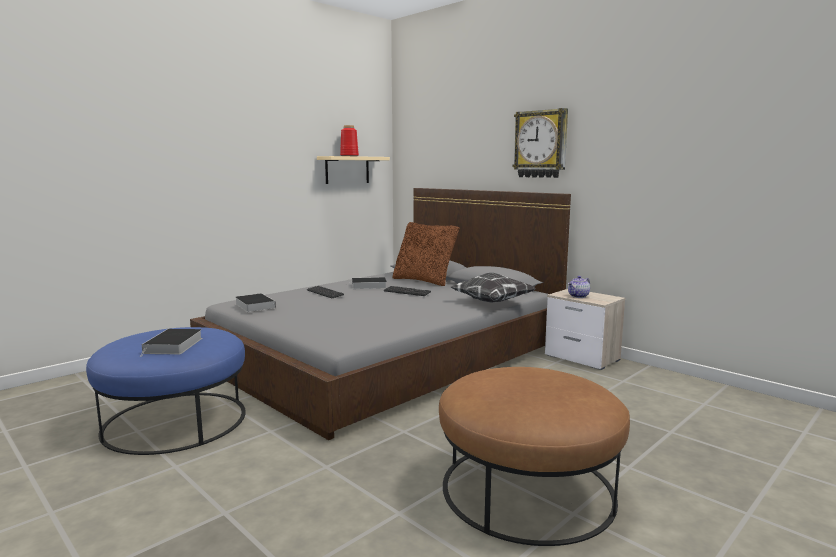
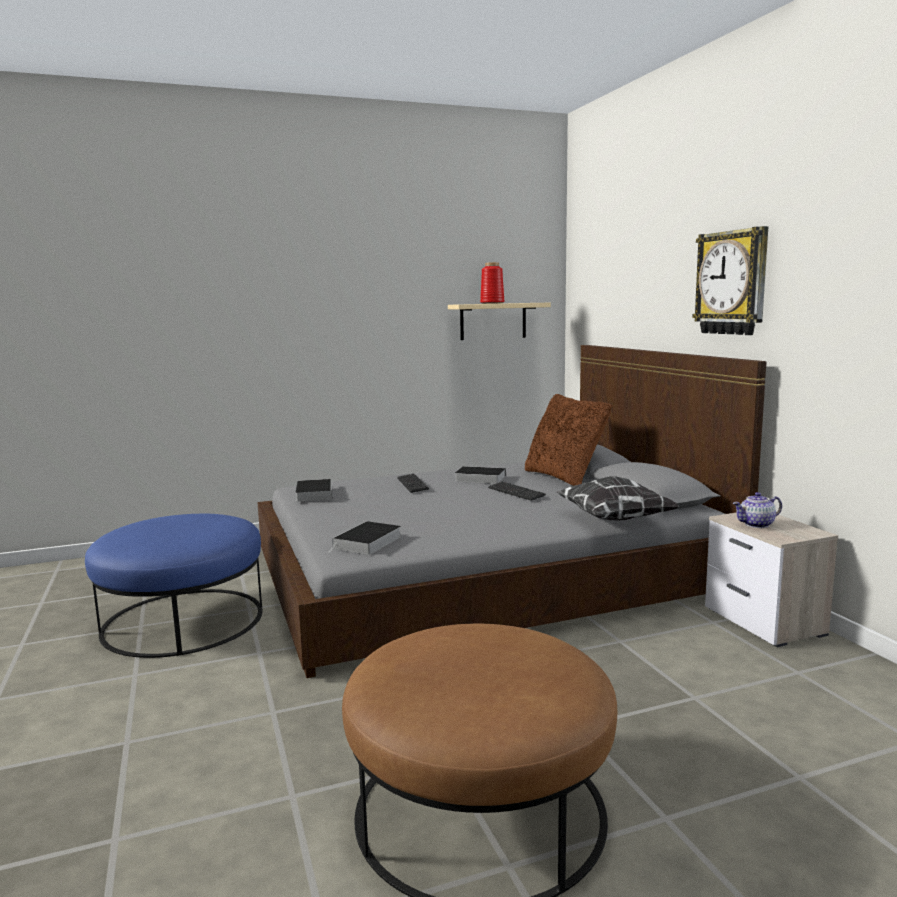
camera: 25 degrees right, 0 degrees up
(173, 346) = (169, 536): book -> book (367, 543)

